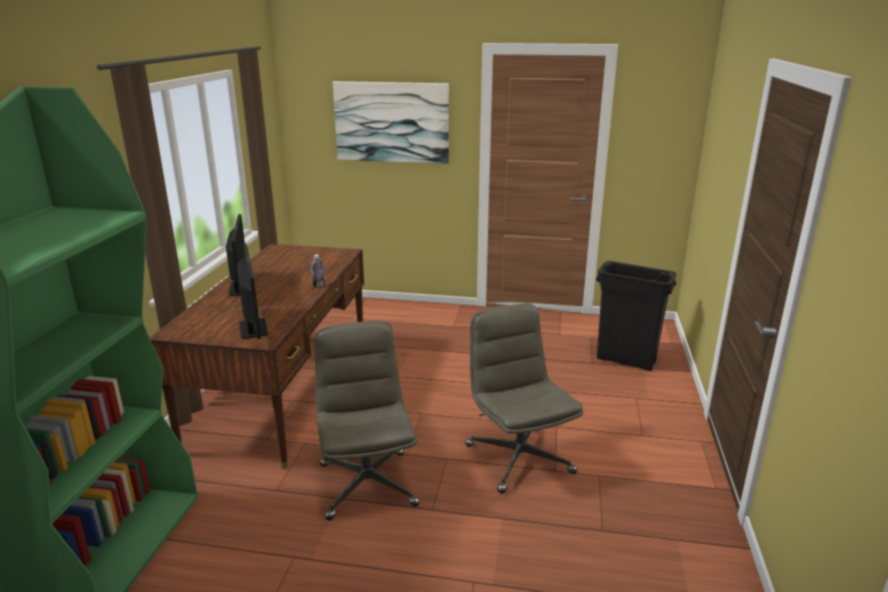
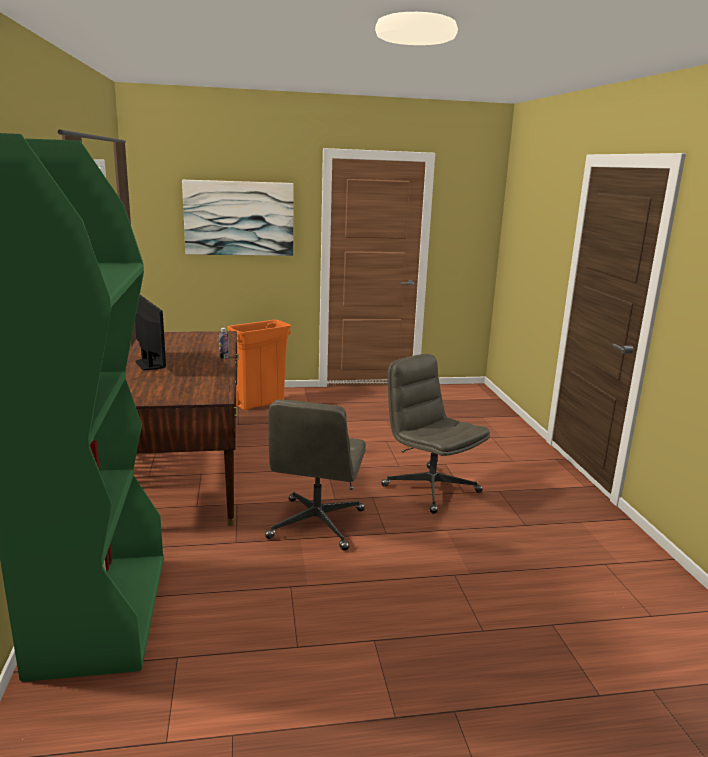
camera: 20 degrees left, 5 degrees down
(253, 328) = (196, 391): monitor -> none
(367, 483) = (316, 524): grey office chair -> grey office chair turned 135 degrees counterclockwise
(402, 321) = (260, 404): none -> orange trash can
(625, 361) = (466, 414): black trash can -> none

